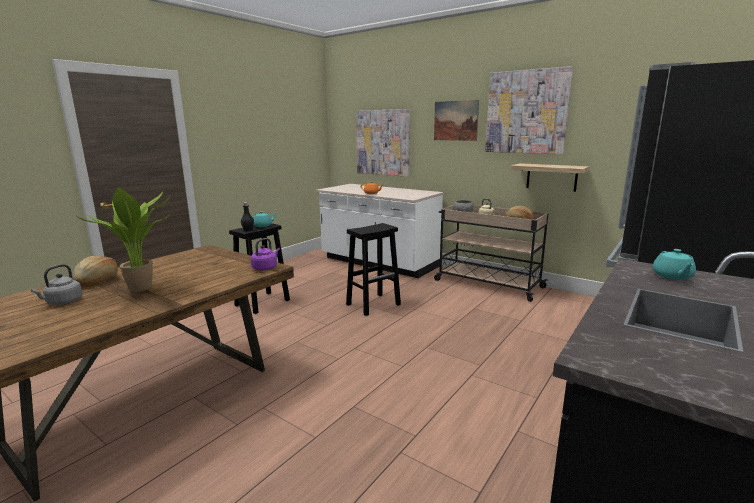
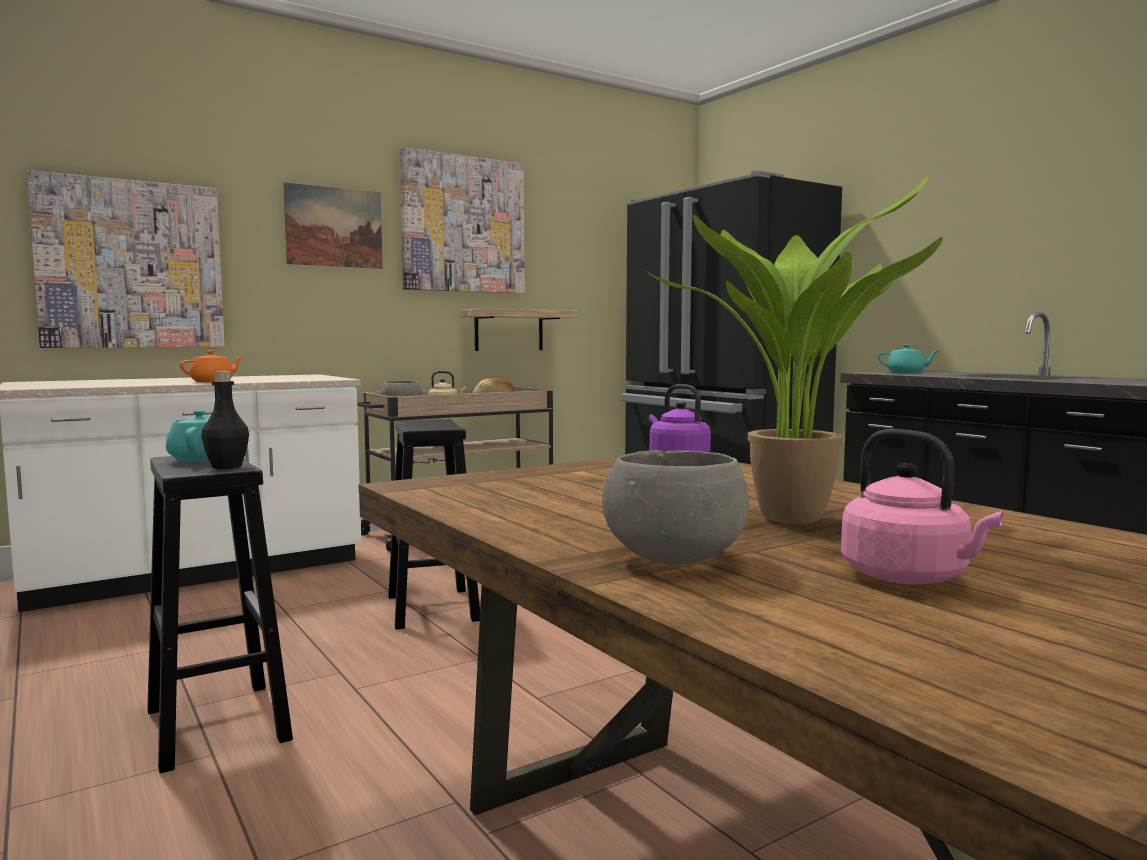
camera: 70 degrees left, 10 degrees down
(63, 302) = (910, 578): grey kettle -> pink kettle
(98, 281) = (672, 558): bread -> grey bowl

